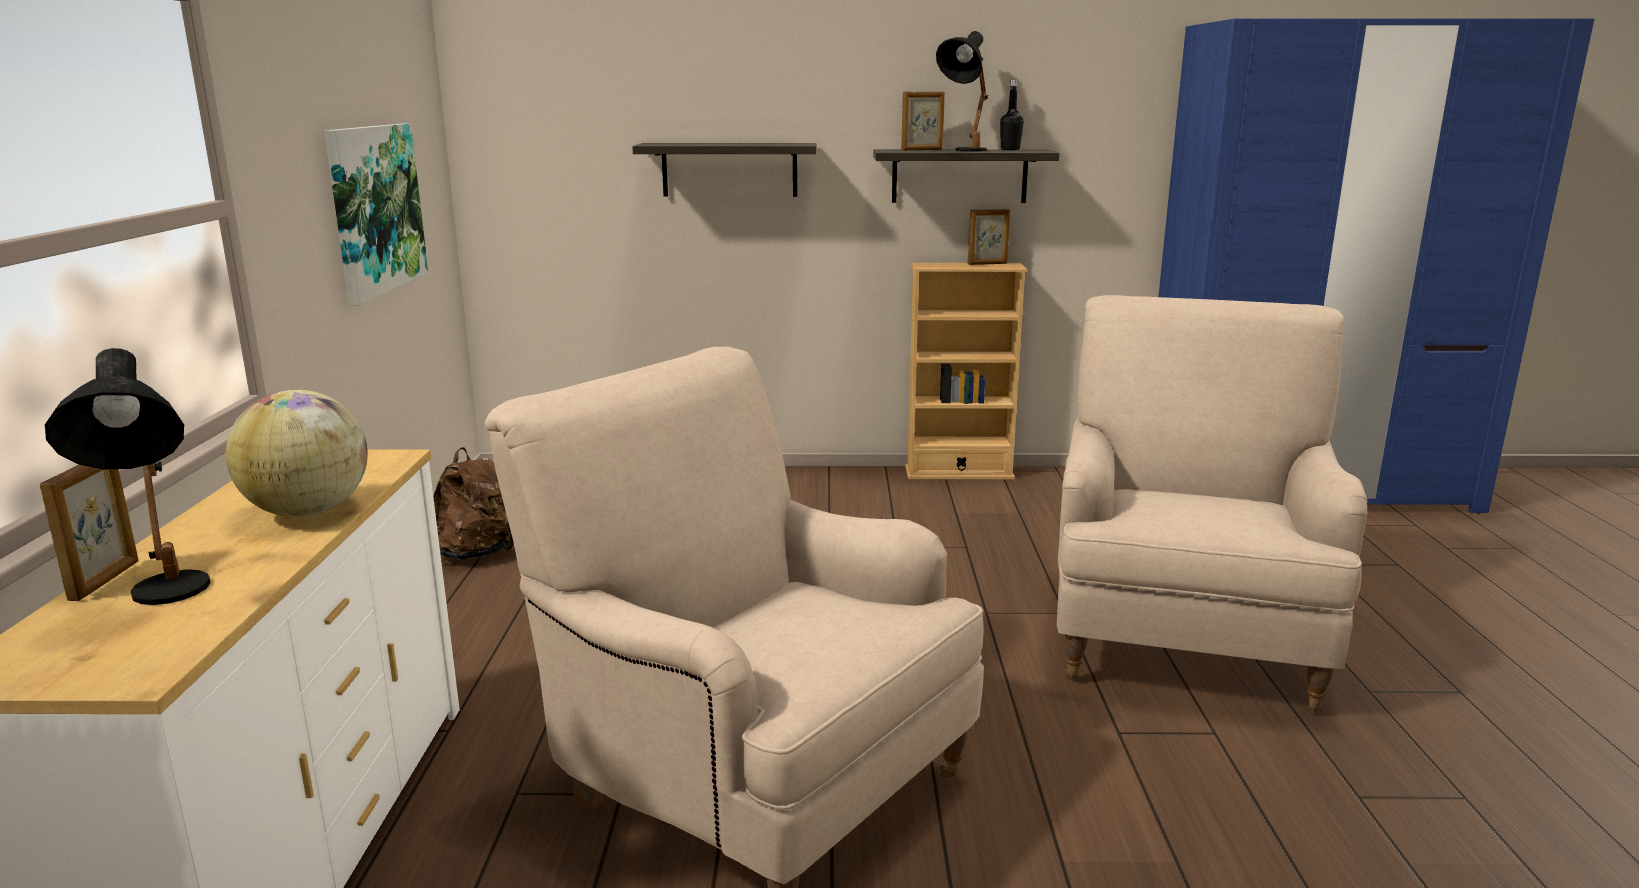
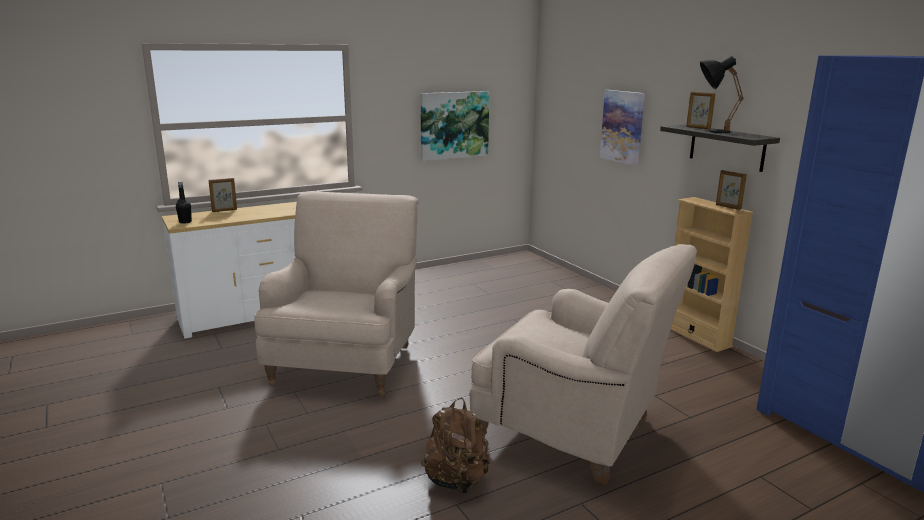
camera: 60 degrees right, 0 degrees up
(163, 601) = (216, 217): black table lamp -> none
(308, 512) = (281, 212): globe -> none
(478, 554) = (453, 275): brown backpack -> brown backpack (456, 481)
(729, 169) = (622, 126): shelf -> picture
(1010, 149) = (748, 134): black bottle -> black bottle (185, 222)
(1182, 637) = (574, 434): beige armchair -> beige armchair turned 45 degrees clockwise

